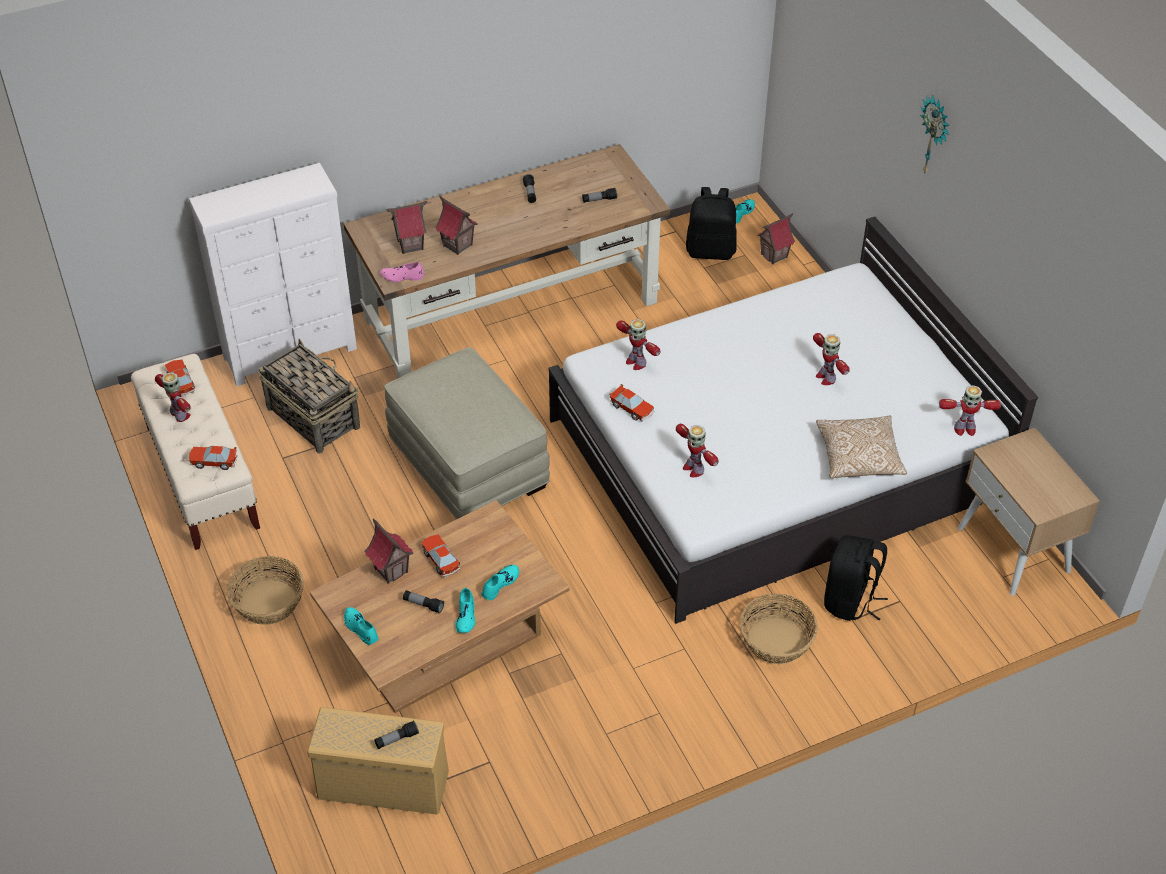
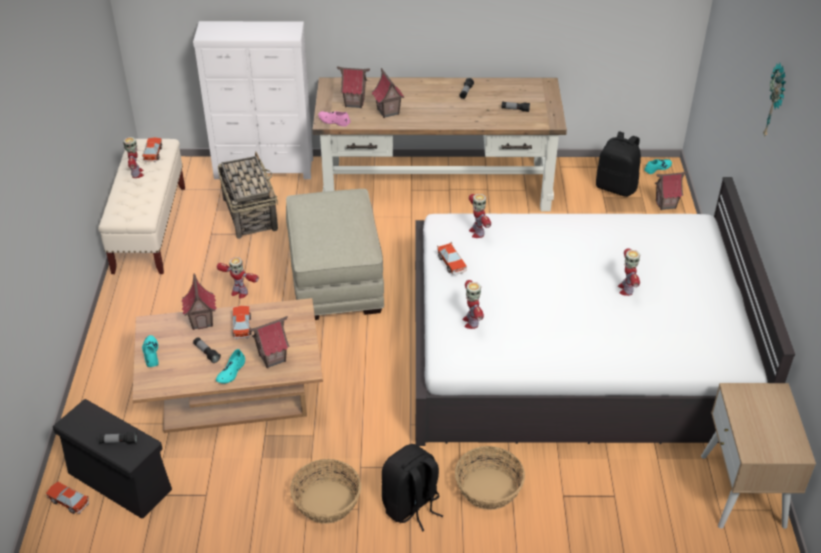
camera: 25 degrees right, 5 degrees down
(214, 462) = (135, 209): toy car -> toy car (68, 501)
(268, 602) = (133, 325): basket -> basket (326, 502)
(385, 785) = (121, 482): beige storage box -> black storage box
(500, 584) = (272, 358): turquoise shoe -> toy house
(850, 601) = (571, 480): black backpack -> black backpack (411, 506)
(859, 457) = (615, 358): pillow -> none
(964, 429) = (724, 365): toy robot -> toy robot (239, 292)

